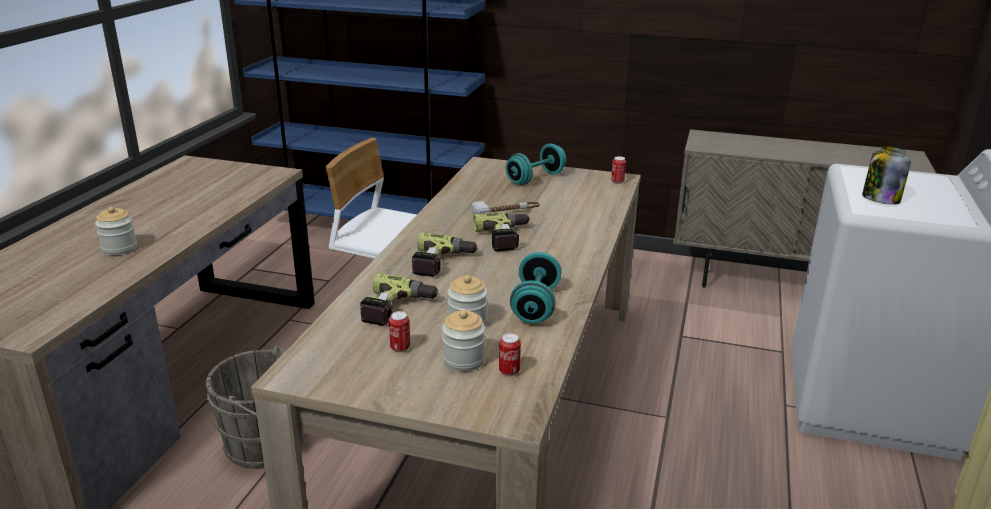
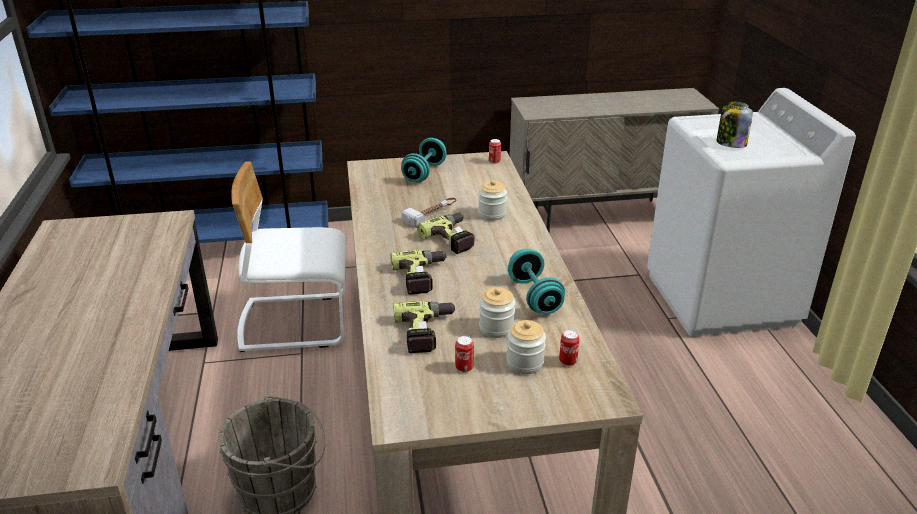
camera: 25 degrees left, 5 degrees up
(119, 248) = (88, 345): jar -> jar (492, 214)

